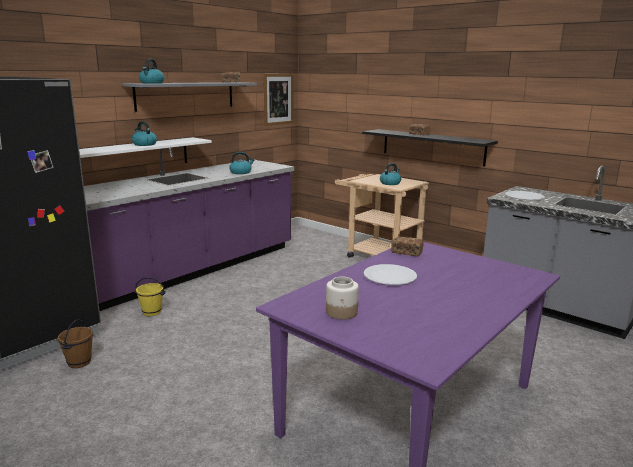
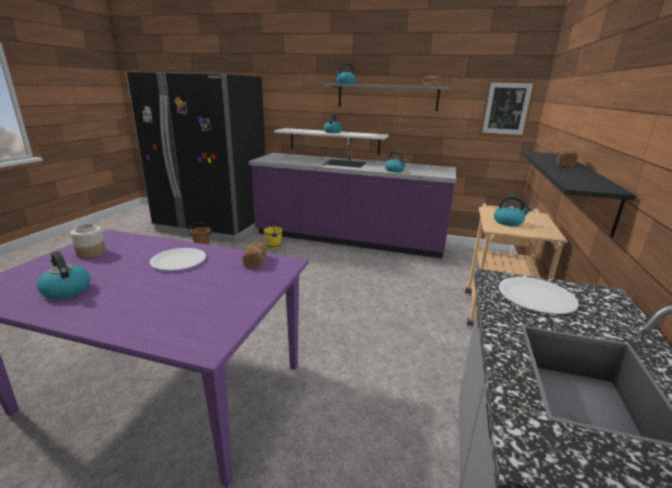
camera: 65 degrees right, 5 degrees up
(438, 318) = (66, 290): none -> kettle

